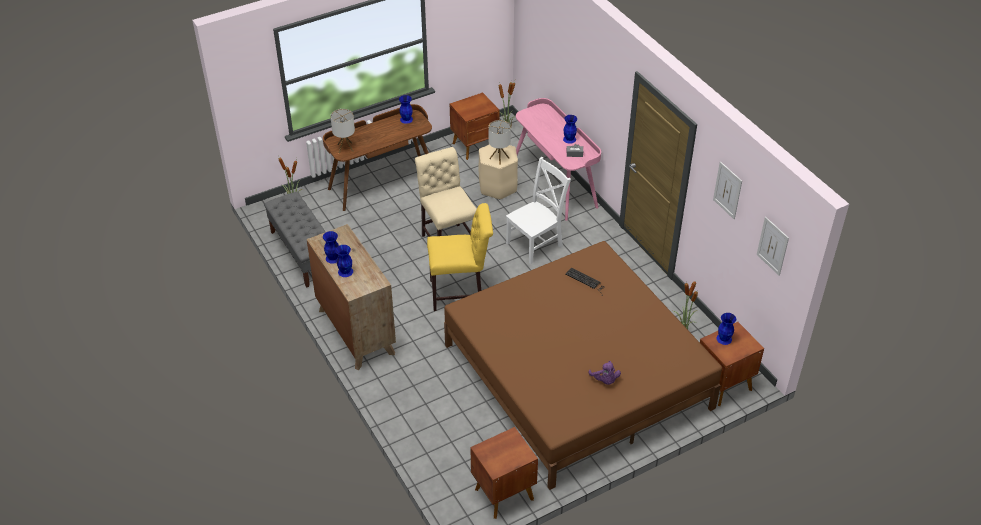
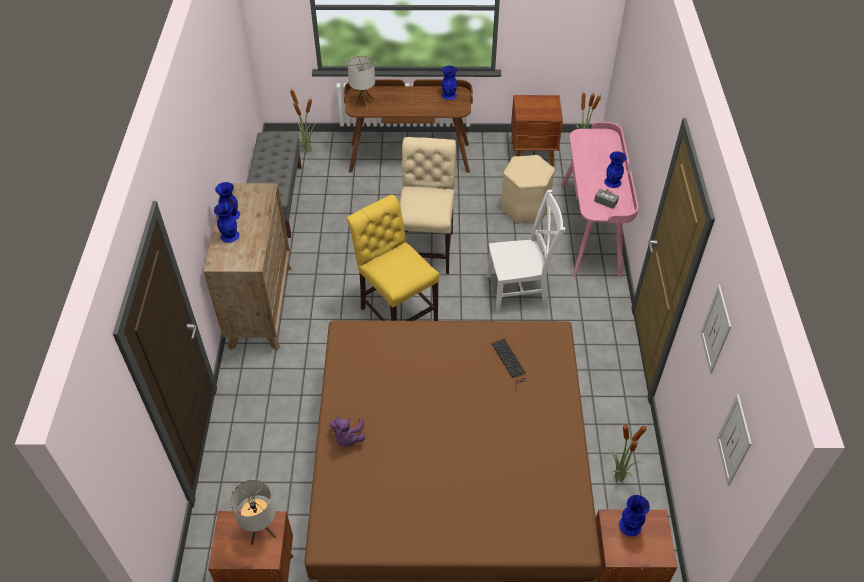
camera: 30 degrees right, 5 degrees up
(460, 293) = (396, 311): yellow chair -> yellow chair turned 150 degrees counterclockwise
(499, 158) = (526, 175): table lamp -> table lamp (261, 530)
(605, 380) = (436, 505): purple plush toy -> purple plush toy (348, 438)

